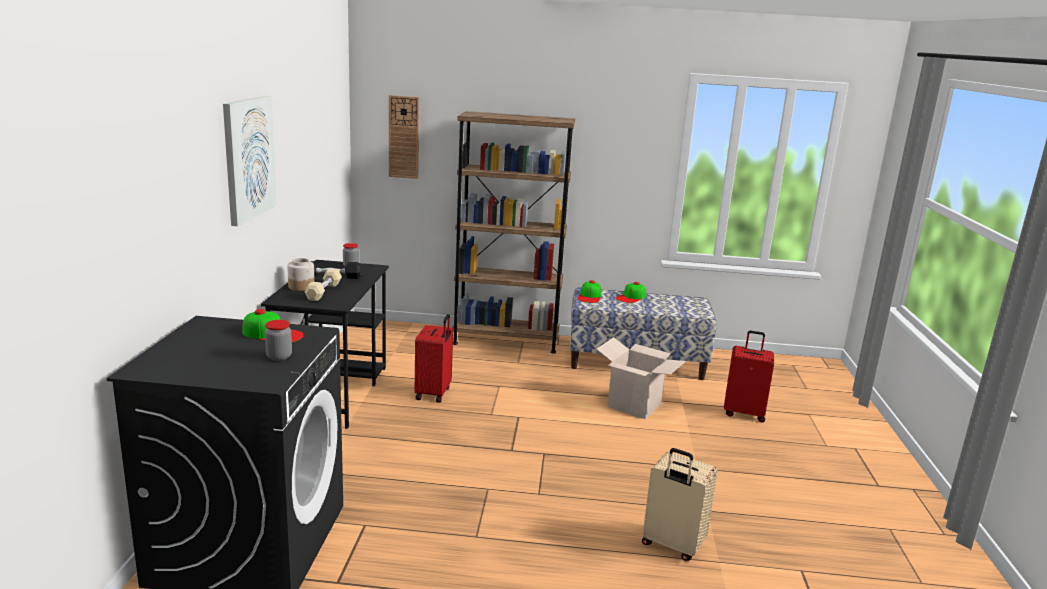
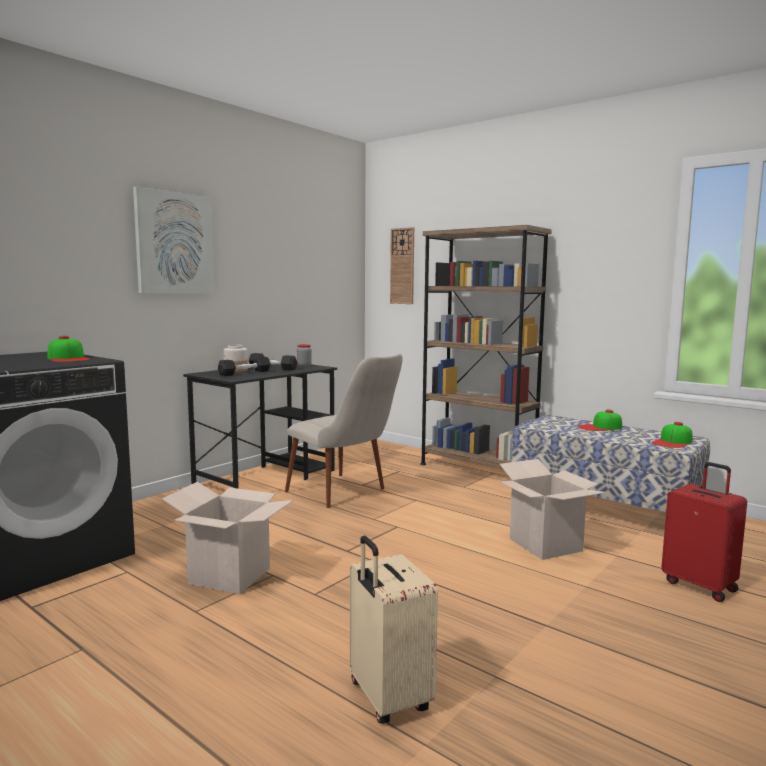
camera: 35 degrees right, 10 degrees down
(279, 357) = (26, 365): jar -> none
(324, 291) = (244, 373): beige dumbbell -> black dumbbell
(434, 393) = (346, 494): red suitcase -> beige chair
(456, 500) = (230, 576): none -> cardboard box
(590, 296) = (549, 421): cap -> cap (673, 442)

